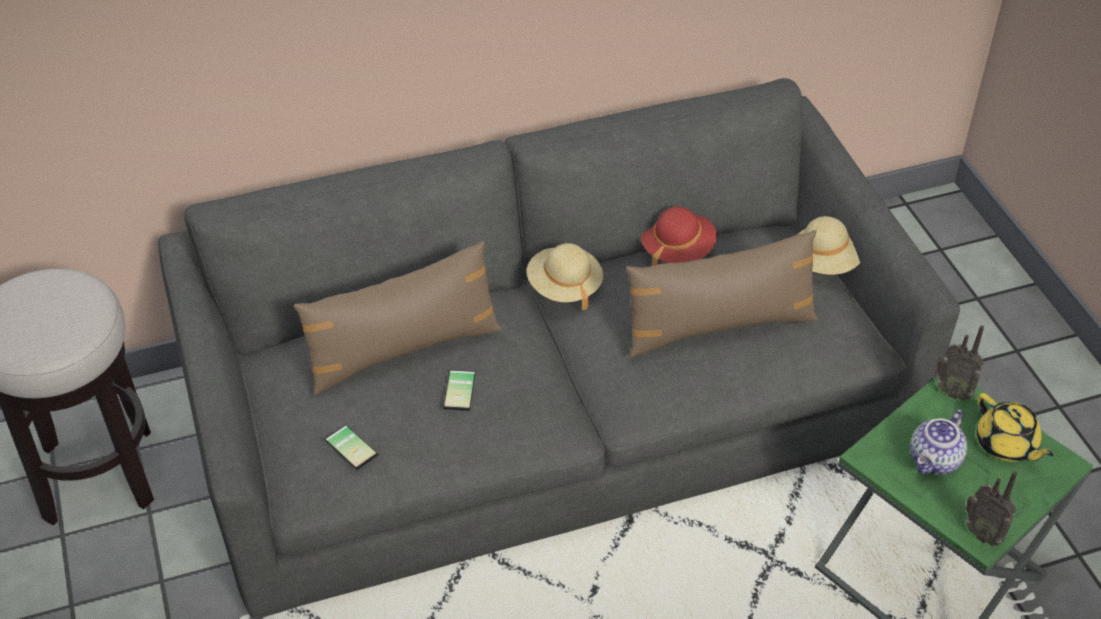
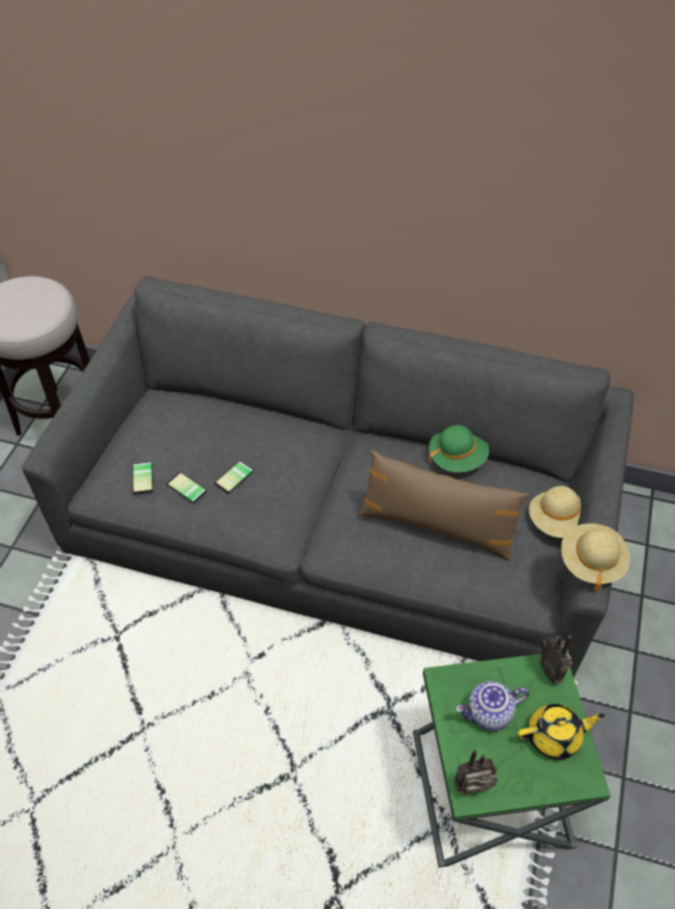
camera: 35 degrees right, 5 degrees up
(403, 350) = (225, 432): brown pillow -> none
(413, 432) = (185, 488): none -> phone
(564, 287) = (363, 444): beige hat -> beige hat (591, 562)
(677, 250) = (457, 457): red hat -> green hat
(983, 533) = (473, 790): radio -> radio turned 90 degrees clockwise
(1006, 445) = (554, 736): yellow teapot -> yellow teapot turned 105 degrees counterclockwise

